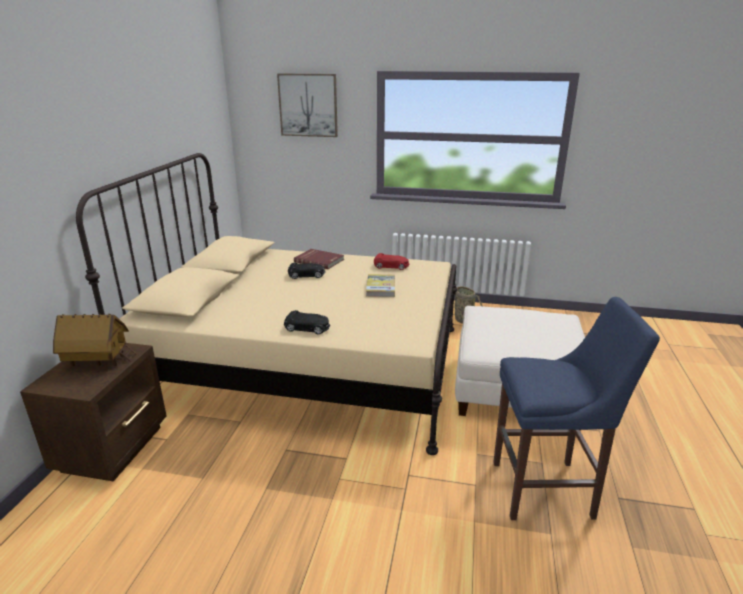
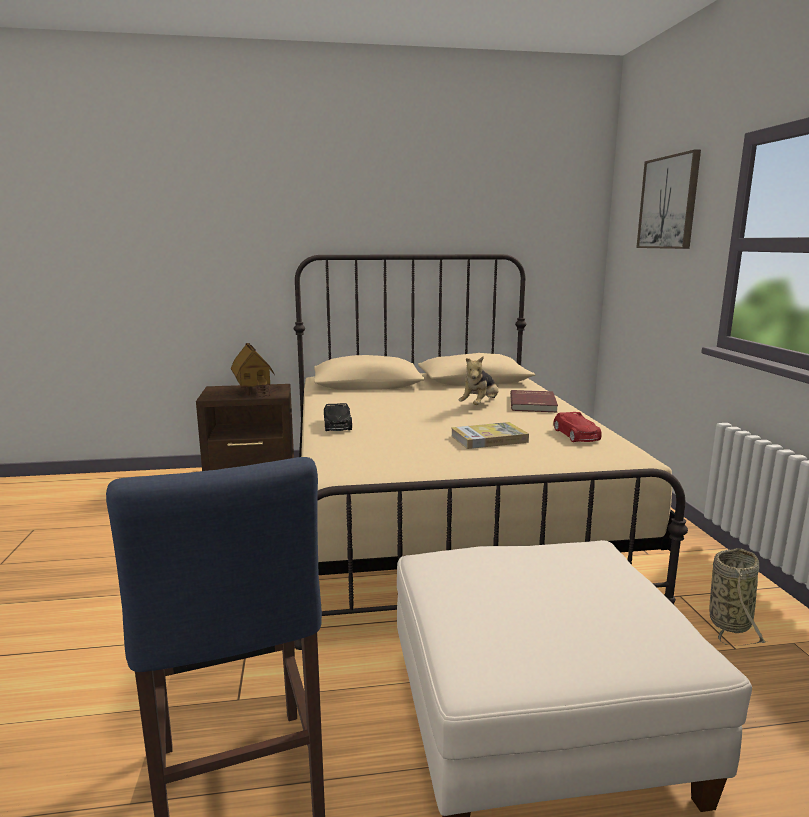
camera: 70 degrees right, 10 degrees down
(306, 275) = (480, 405): black toy car -> plush toy

